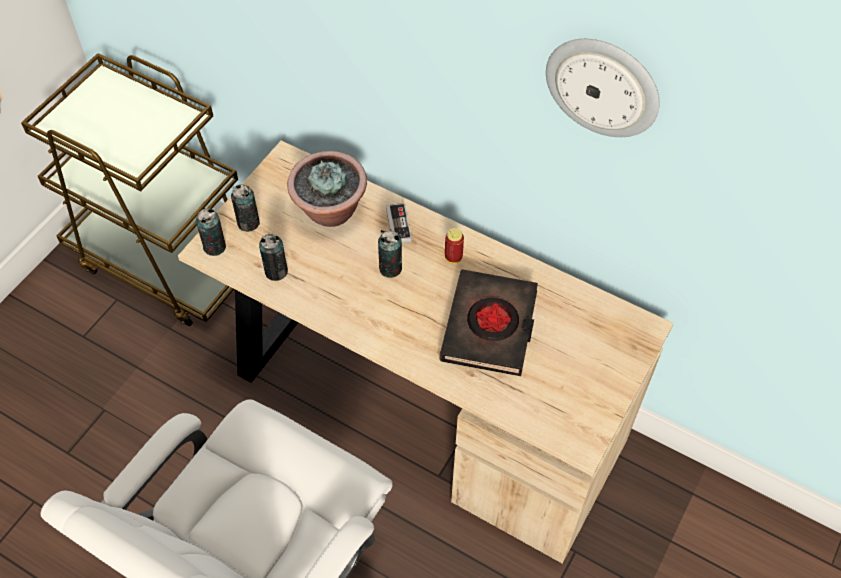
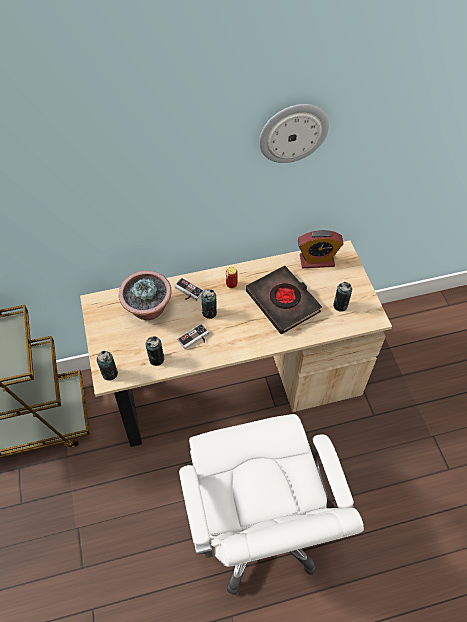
camera: 45 degrees left, 0 degrees up
(248, 223) = (113, 348): can -> can (340, 305)
(340, 285) = (195, 339): none -> game controller
(594, 313) = (317, 261): none -> alarm clock

